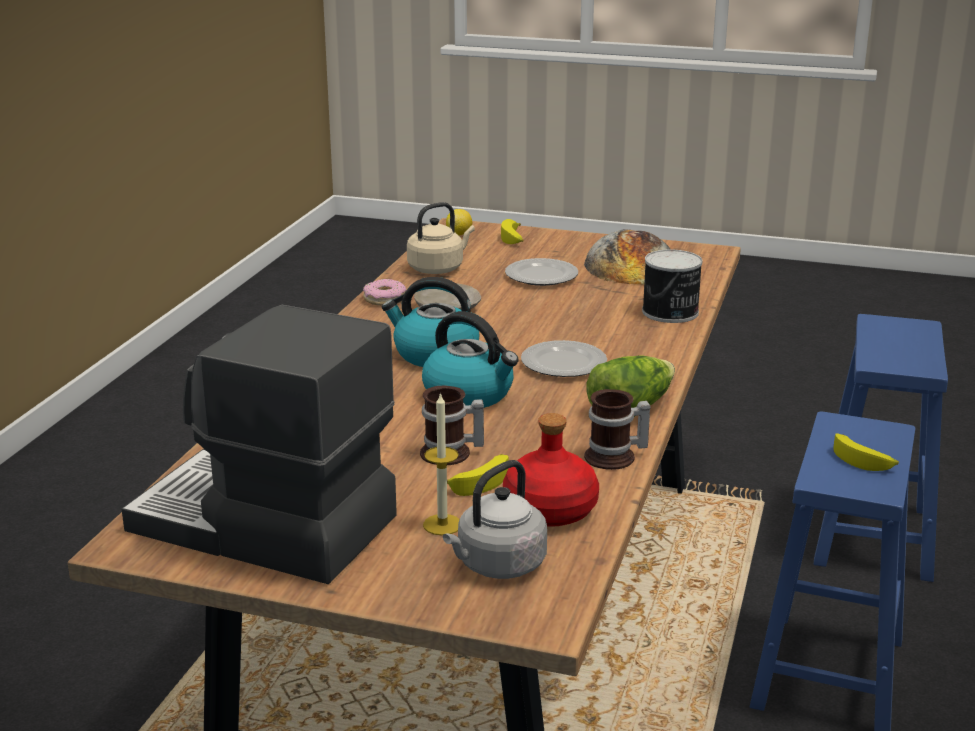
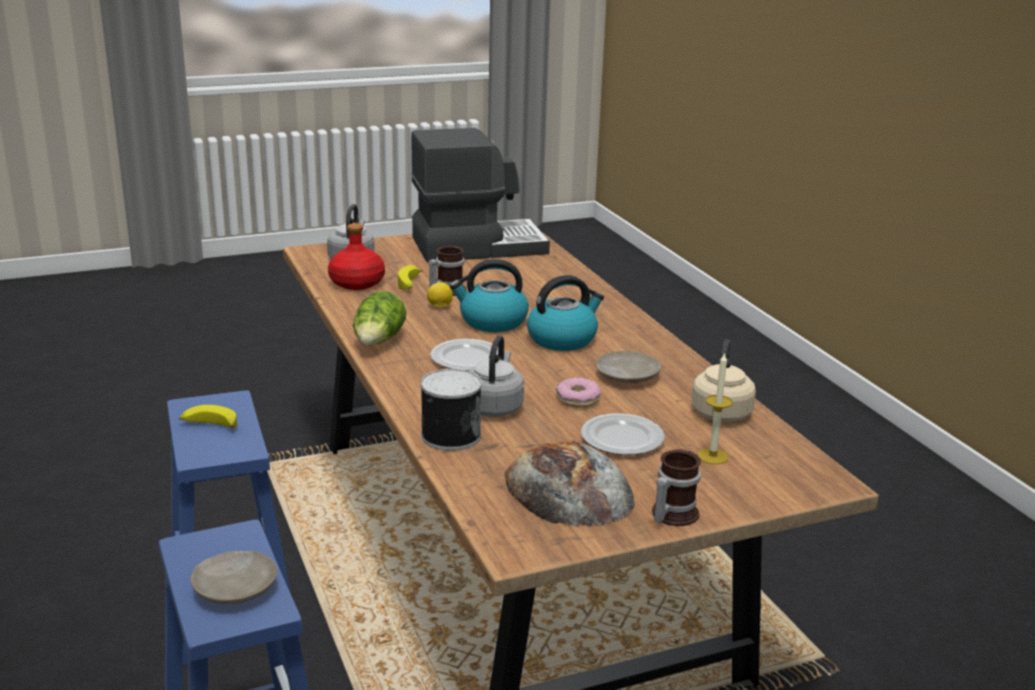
camera: 140 degrees right, 0 degrees up
(384, 299) = (688, 369): donut -> donut (578, 399)
(442, 524) = (400, 265): candle -> candle (712, 456)
(459, 234) = (802, 470): lemon -> lemon (439, 307)
(514, 239) = (741, 484): banana -> none
(603, 320) = (493, 406): none -> grey kettle
(615, 458) = (353, 313): mug -> mug (670, 514)
(896, 337) = (236, 588): none -> beige plate

